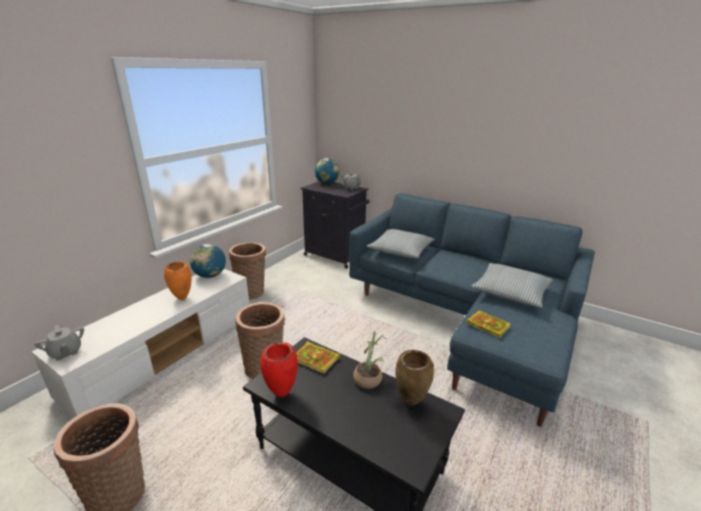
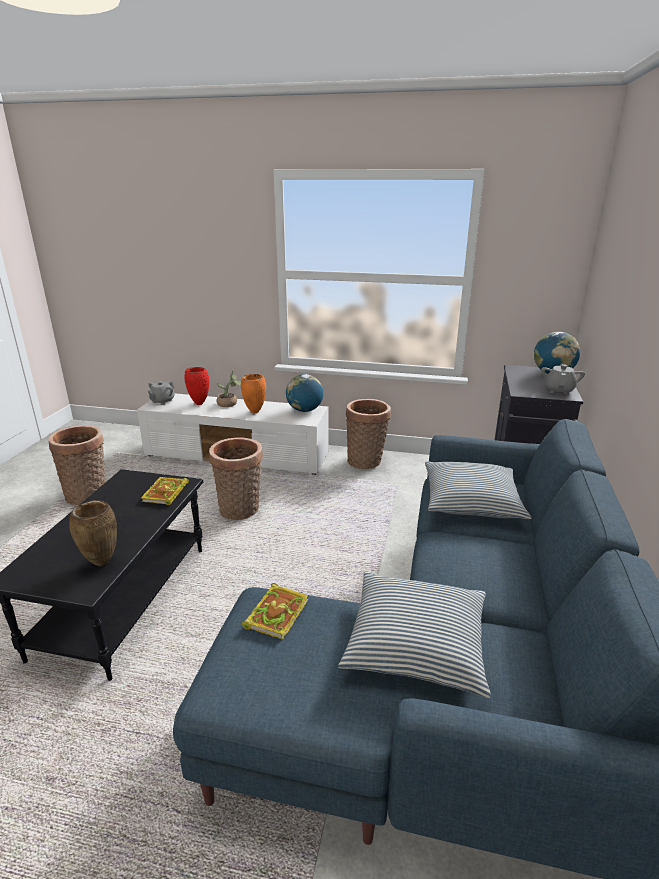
camera: 70 degrees right, 0 degrees up
(281, 393) = (112, 487): red vase -> red vase (200, 403)
(369, 377) = (140, 530): potted plant -> potted plant (229, 404)

